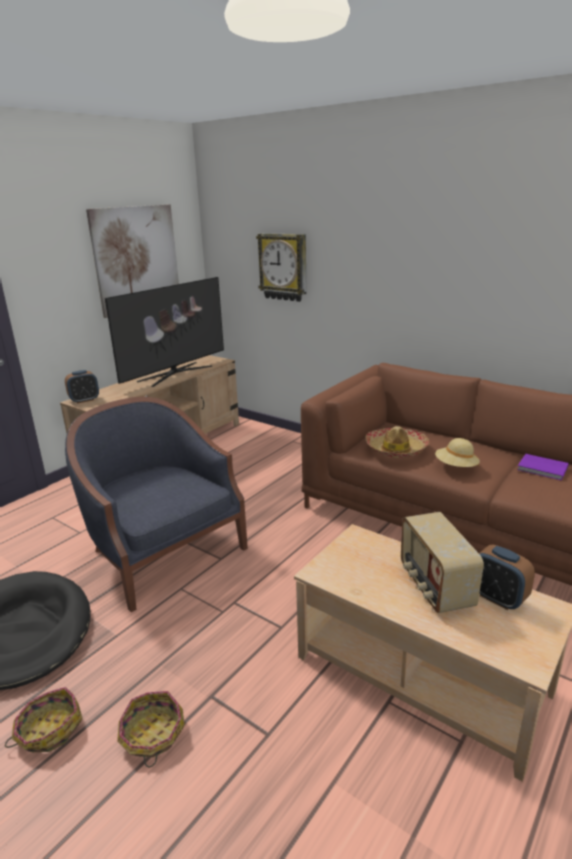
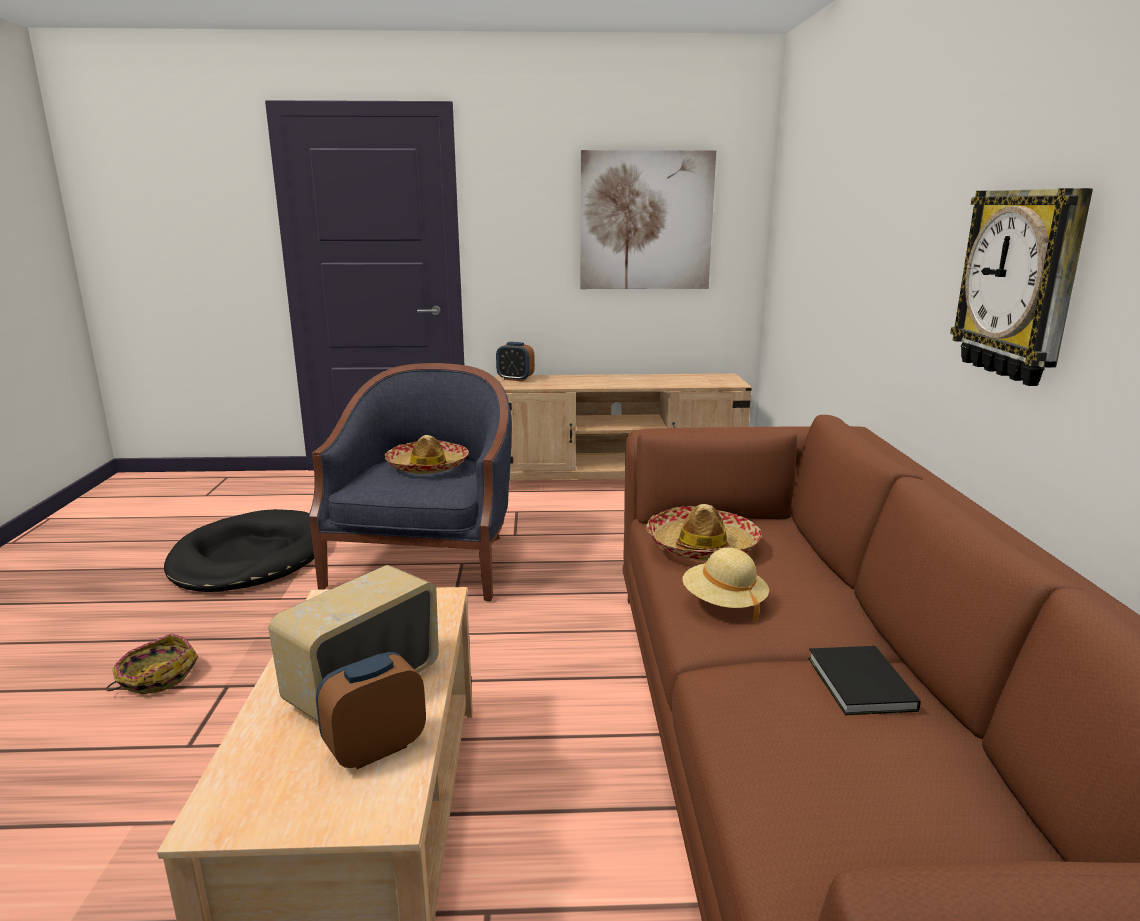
camera: 50 degrees right, 5 degrees down
(49, 730) = (140, 625): basket -> none
(149, 482) = (428, 466): none -> hat
(175, 374) = (649, 381): television -> none
(283, 267) = (820, 246): wall clock -> wall clock (1020, 284)
(498, 598) = (375, 748): alarm clock -> alarm clock turned 45 degrees clockwise
(543, 469) = (860, 685): purple book -> black book

